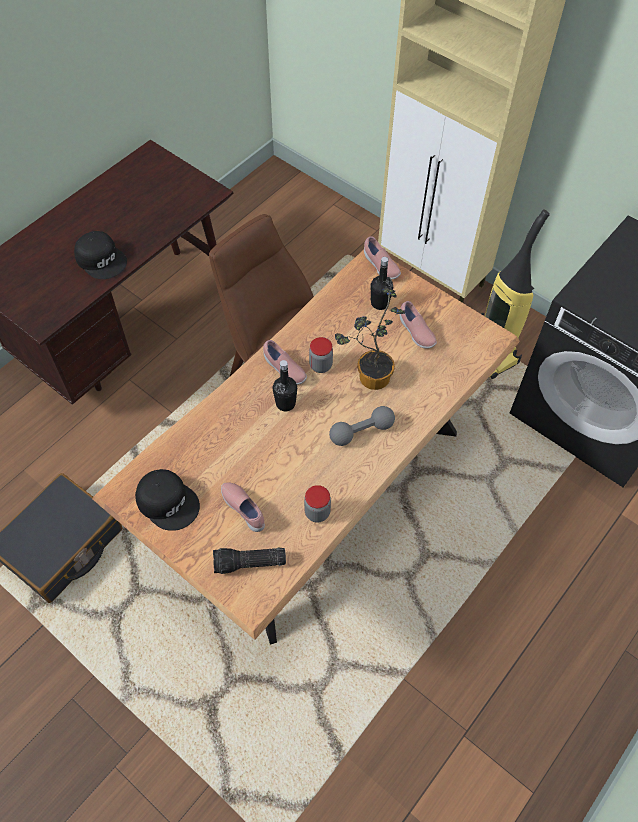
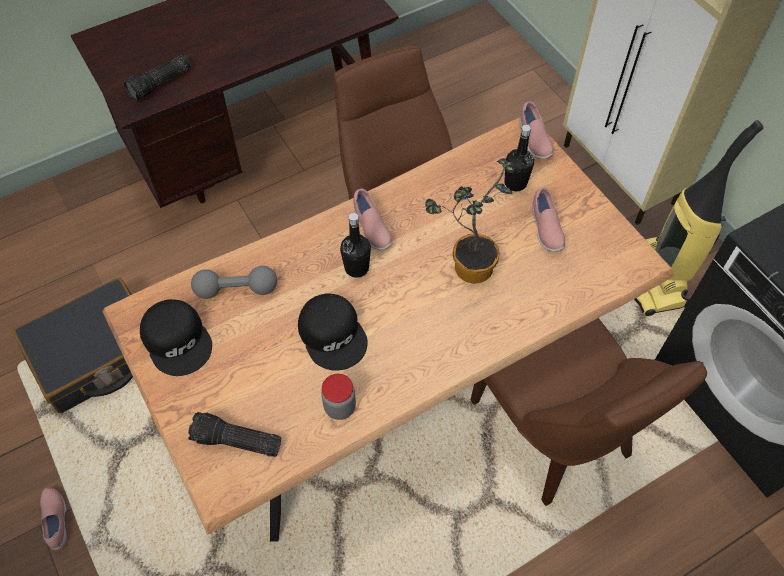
camera: 20 degrees right, 0 degrees up
(57, 299) = (160, 85): none -> flashlight
(102, 259) = (225, 54): black cap -> black cap (333, 334)
(244, 509) = (258, 376): pink shoe -> pink shoe (57, 520)
(320, 365) = (415, 236): jar -> none
(361, 431) = (432, 327): grey dumbbell -> grey dumbbell (236, 289)
(457, 490) = (555, 434): none -> brown chair

